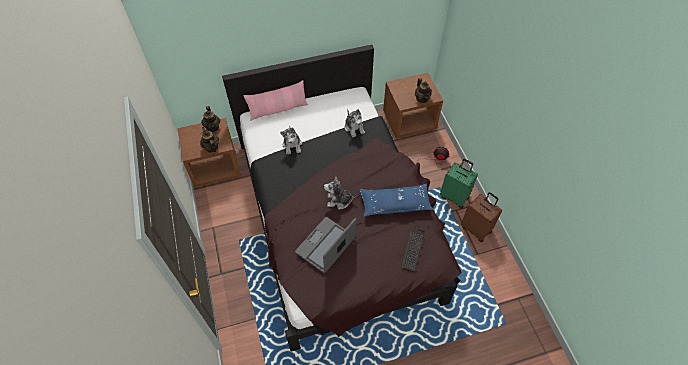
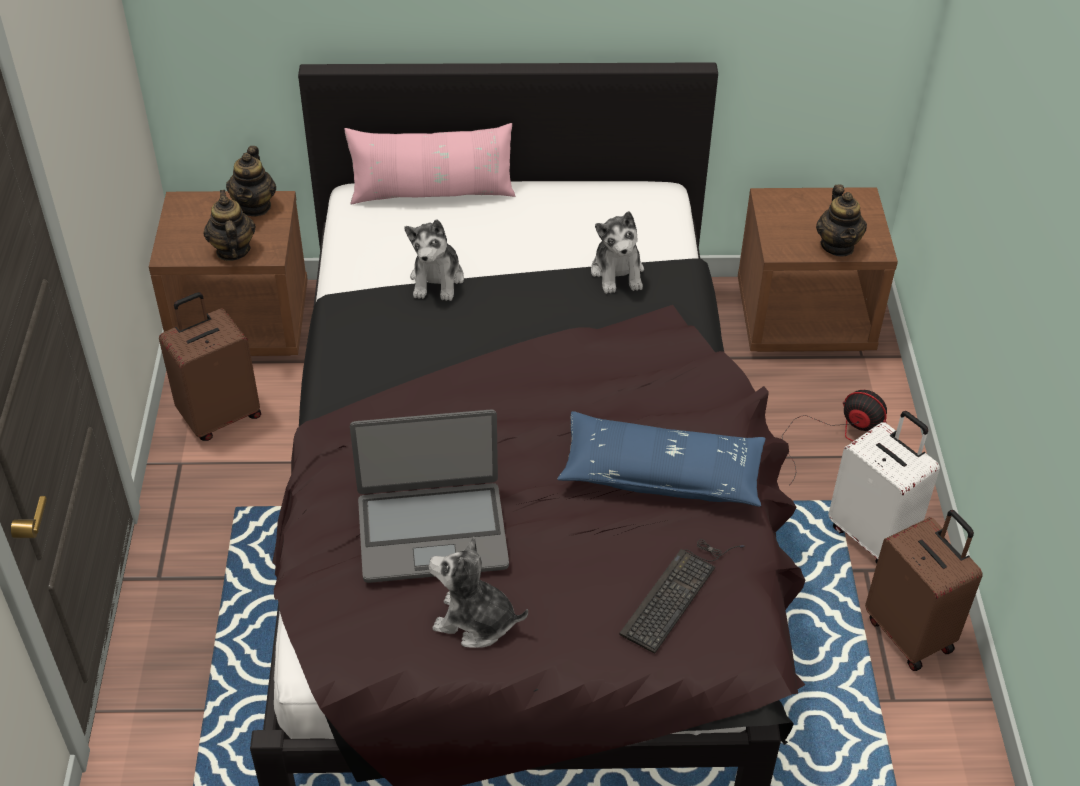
camera: 15 degrees right, 10 degrees down
(220, 205) = (220, 415): none -> brown suitcase
(326, 245) = (432, 531): laptop -> laptop turned 150 degrees counterclockwise
(339, 200) = (509, 433): plush toy -> plush toy (475, 621)
(454, 196) = (873, 535): green suitcase -> white suitcase

